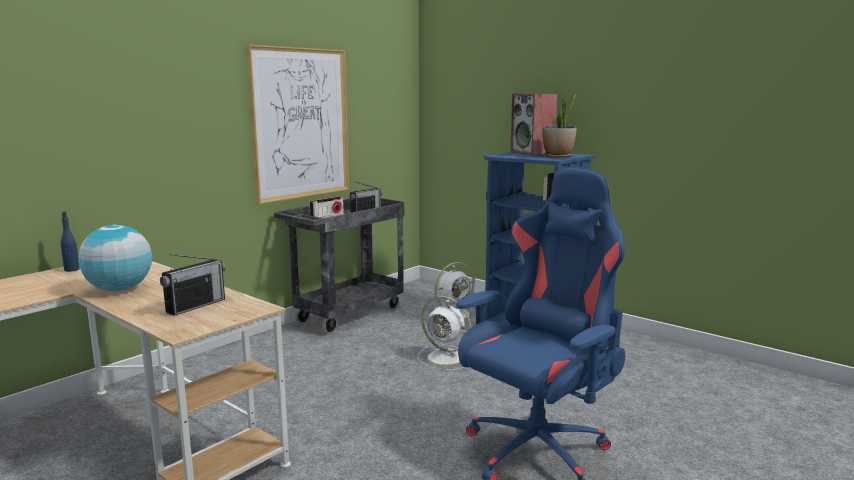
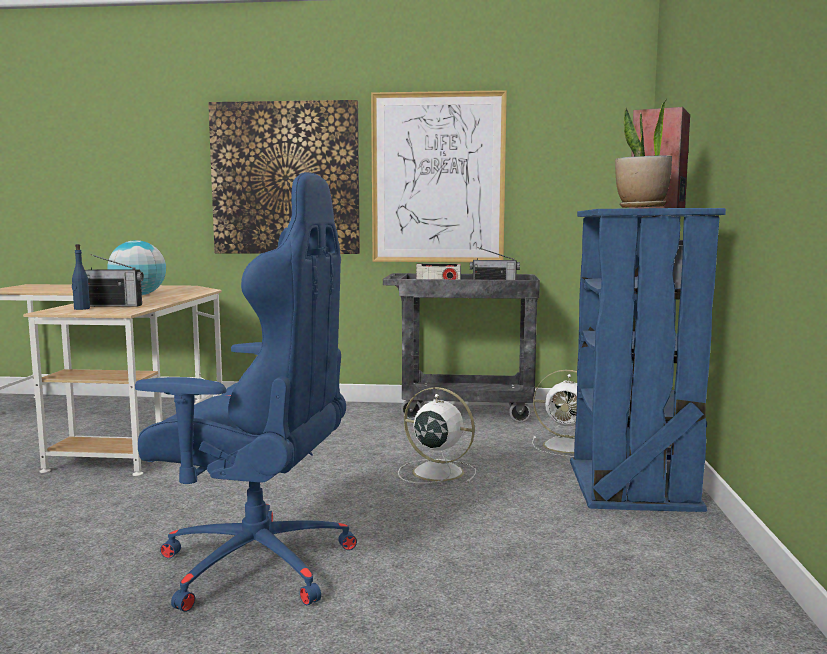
camera: 55 degrees right, 5 degrees down
(72, 269) = (175, 286): blue bottle -> blue bottle (81, 308)
(171, 130) = (285, 178): none -> picture
(447, 358) = (435, 472): white fan -> white fan turned 120 degrees clockwise

